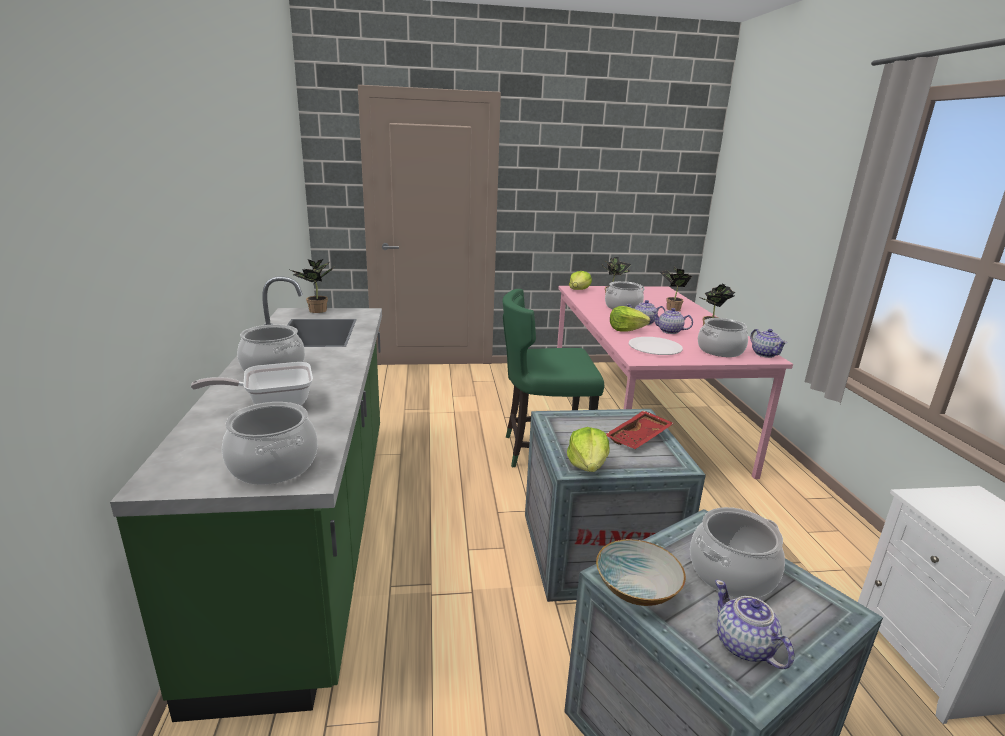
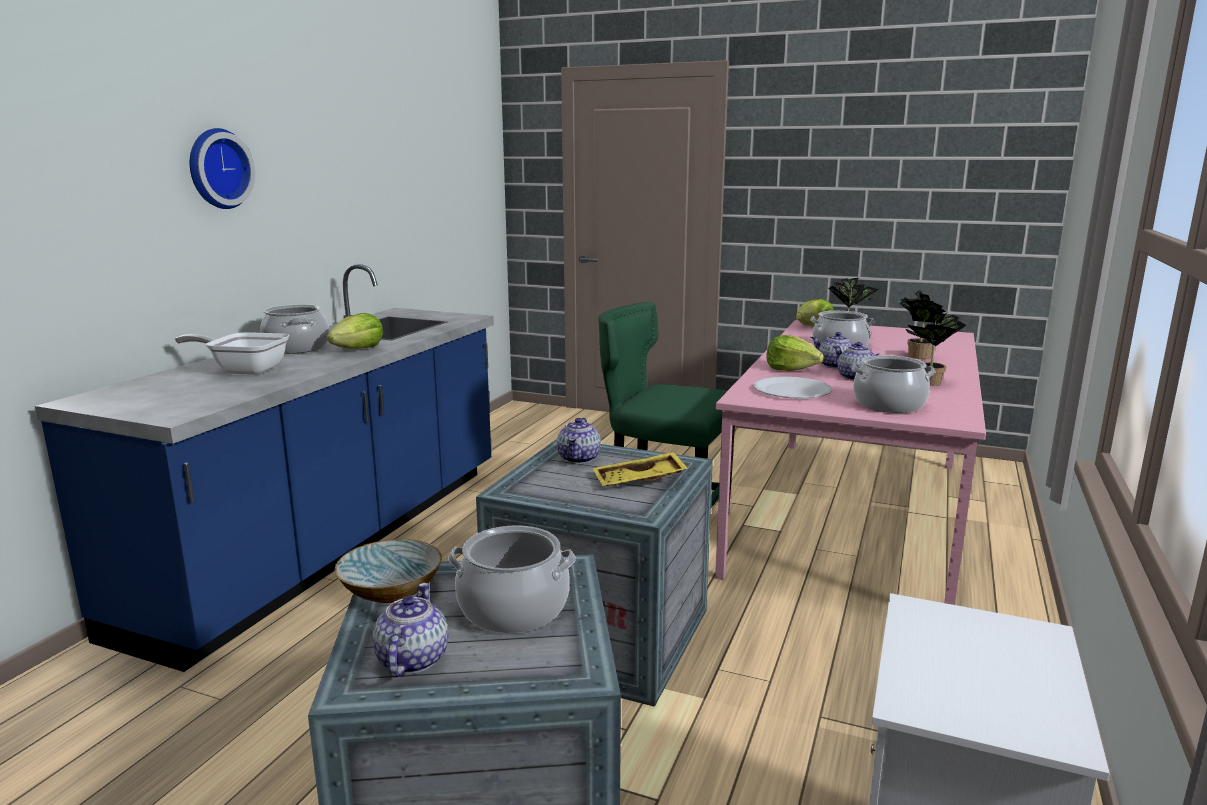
camera: 30 degrees right, 5 degrees down
(181, 196) = (217, 169): none -> wall clock
(272, 465) = (165, 405): cooking pot -> none
(313, 534) = (334, 543): green counter -> blue counter
(316, 311) = (423, 312): potted plant -> none
(588, 465) = (530, 492): lettuce -> lettuce (358, 349)
(639, 438) = (639, 481): red tray -> yellow tray
(765, 354) = (958, 417): teapot -> teapot (579, 458)

